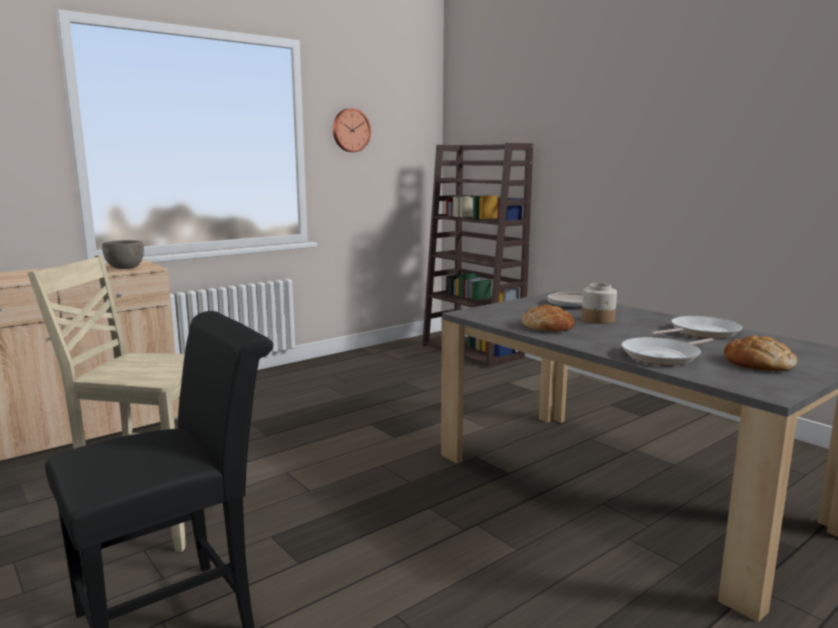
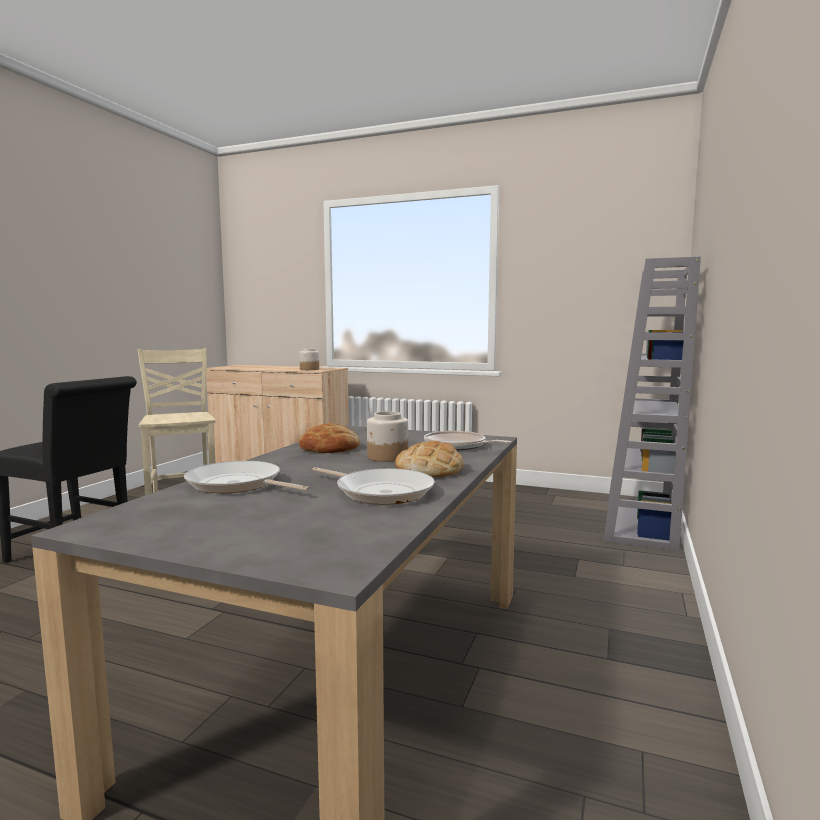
camera: 60 degrees right, 5 degrees down
(125, 268) = (309, 369): grey bowl -> jar
(350, 130) = (551, 263): wall clock -> none
(473, 351) = (640, 525): brown bookcase -> grey bookcase
(759, 363) = (233, 519): bread -> bread (429, 470)

